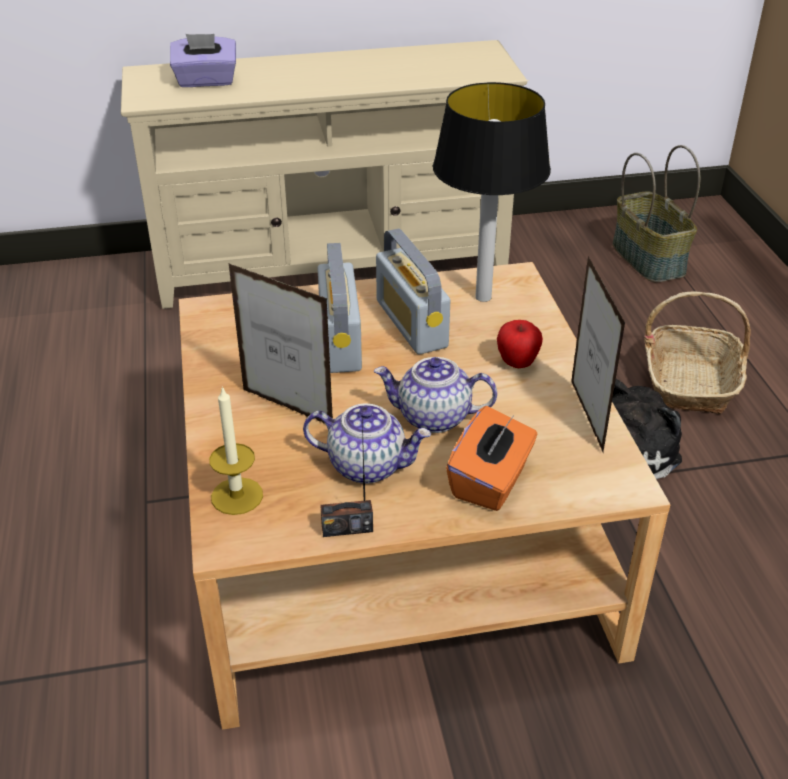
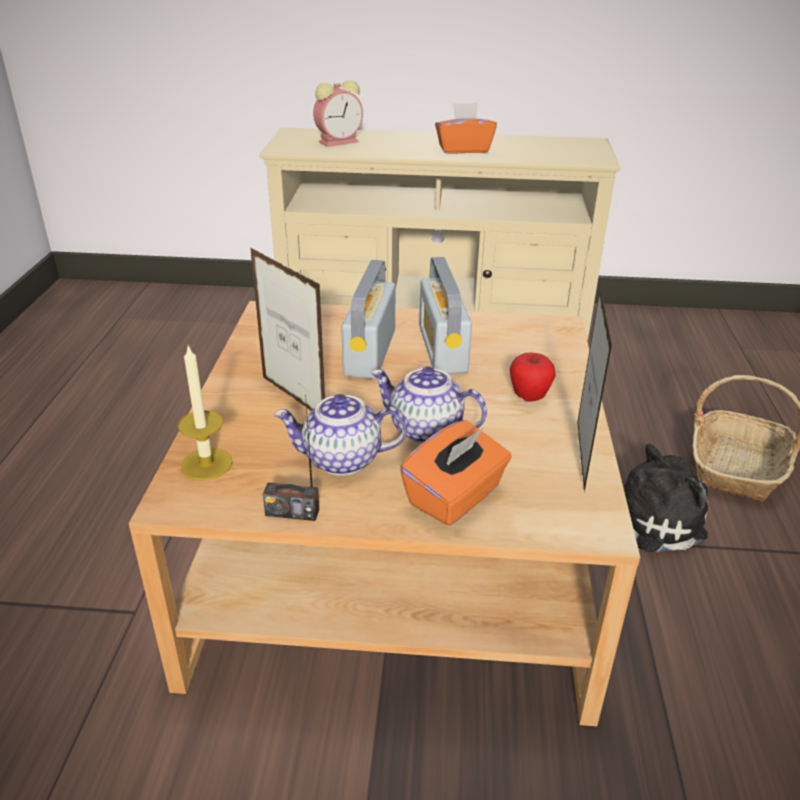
camera: 15 degrees right, 5 degrees down
(206, 81) = (340, 141): purple tissue box -> alarm clock
(352, 76) = (463, 149): none -> orange tissue box
(368, 465) = (341, 460): teapot -> teapot turned 150 degrees clockwise
(482, 297) = (519, 337): table lamp -> none
(649, 259) = (726, 356): basket -> none

